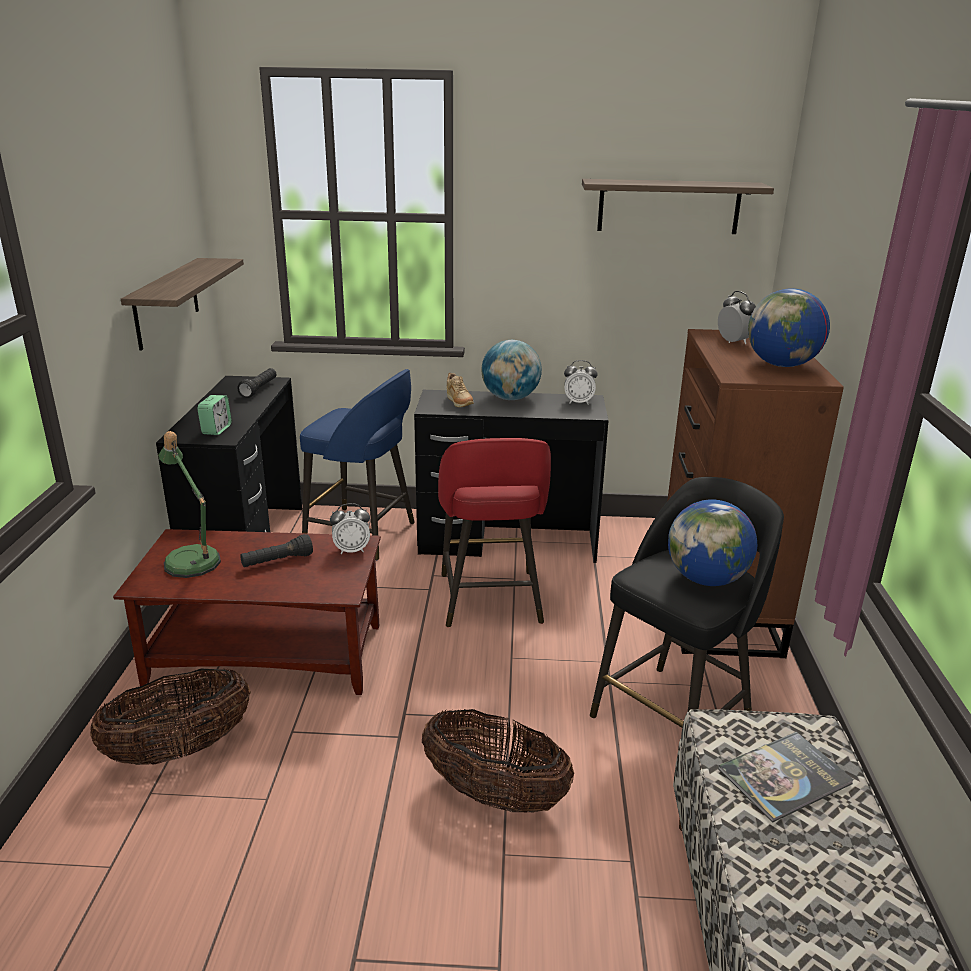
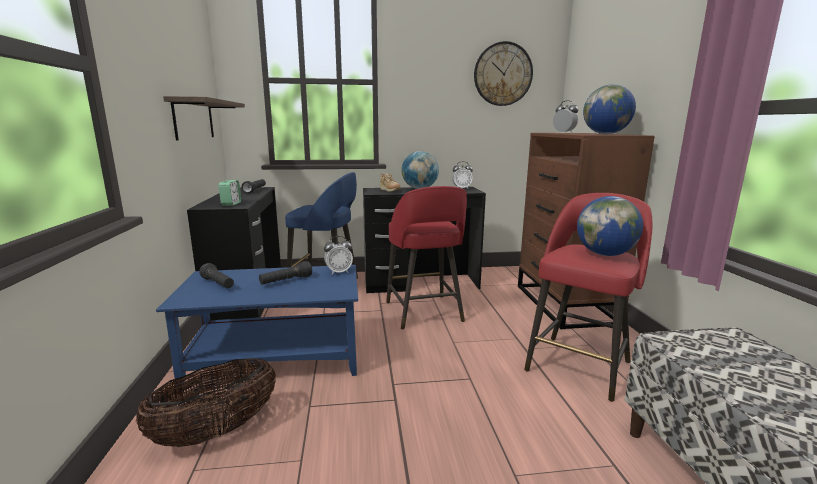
camera: 10 degrees left, 10 degrees down
(191, 558) = (218, 284): table lamp -> black flashlight
(268, 654) = (277, 357): brown coffee table -> blue coffee table
(494, 795) = (485, 431): basket -> none
(668, 206) = (503, 74): shelf -> wall clock
(674, 716) = (579, 364): black stool -> red stool
(784, 777) = (747, 365): book -> none

